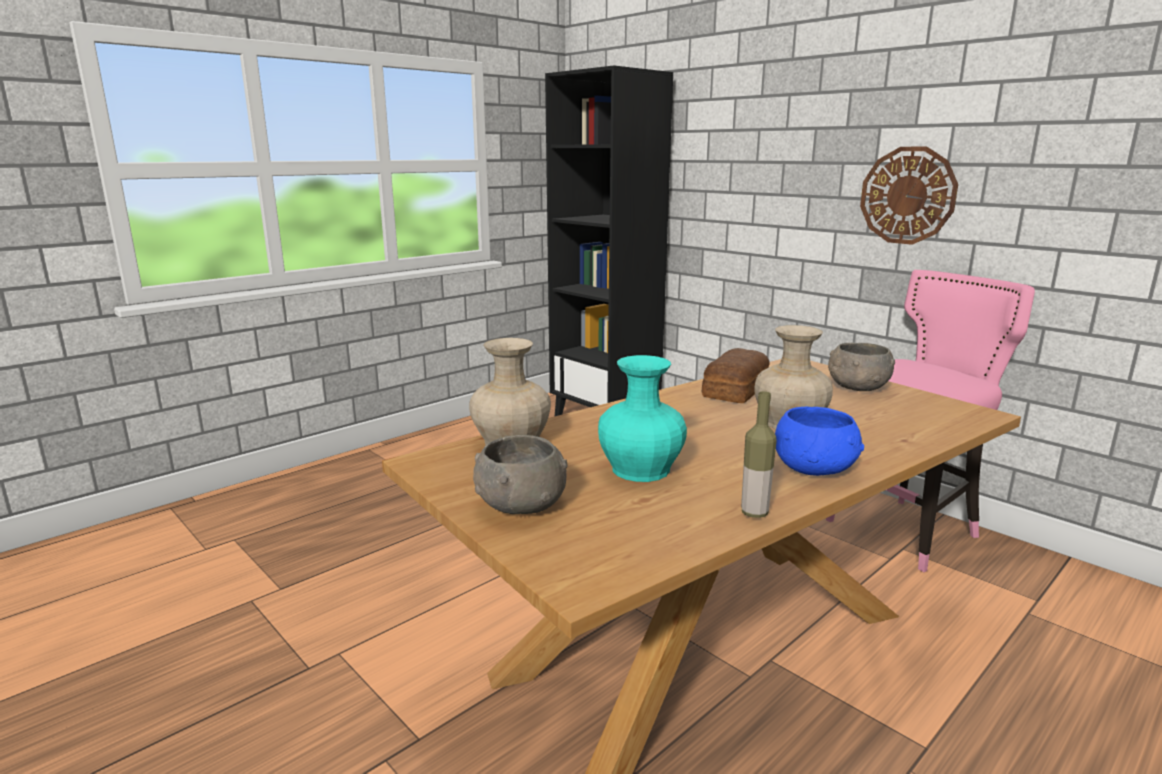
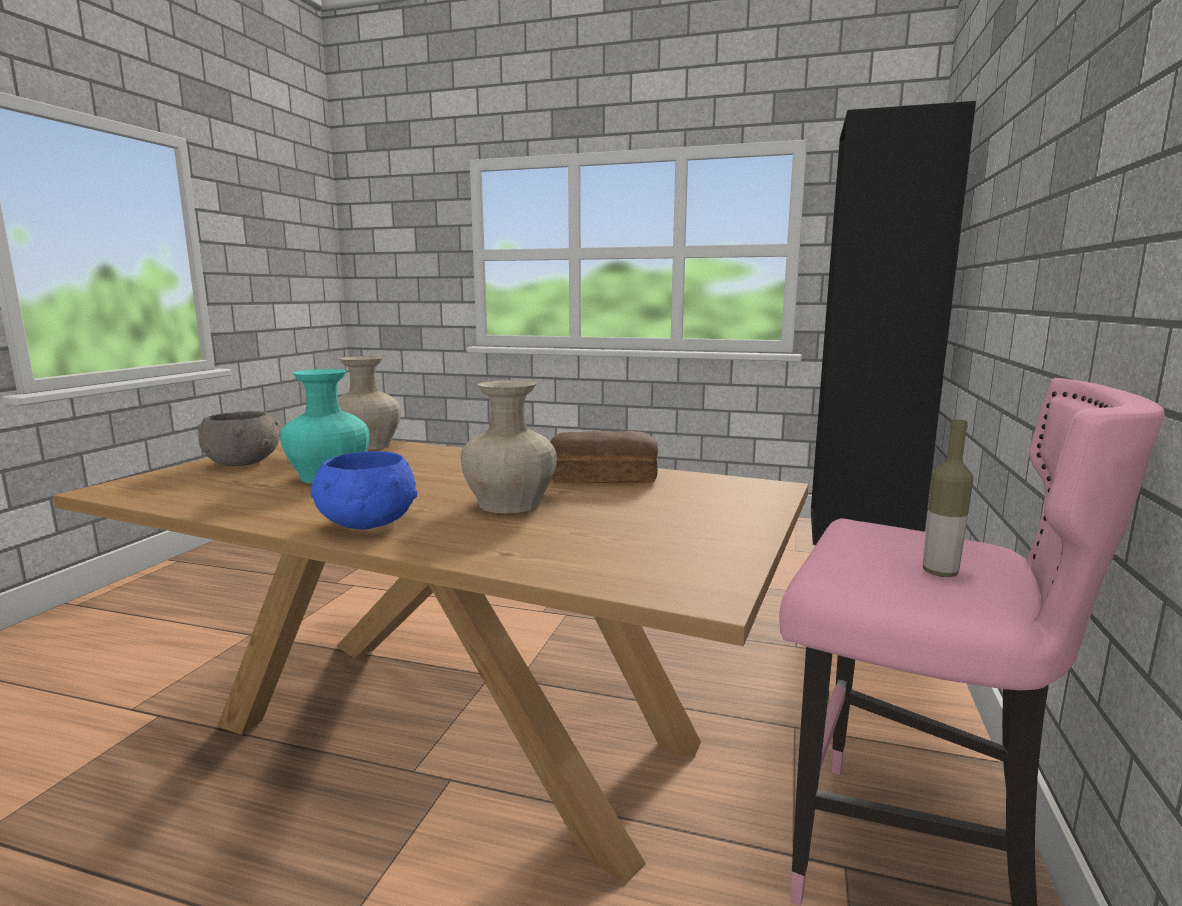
camera: 60 degrees right, 5 degrees down
(754, 513) = (239, 514): bottle -> bottle (940, 572)
(857, 387) = (711, 519): grey bowl -> none
(907, 195) = (1106, 234): wall clock -> none

